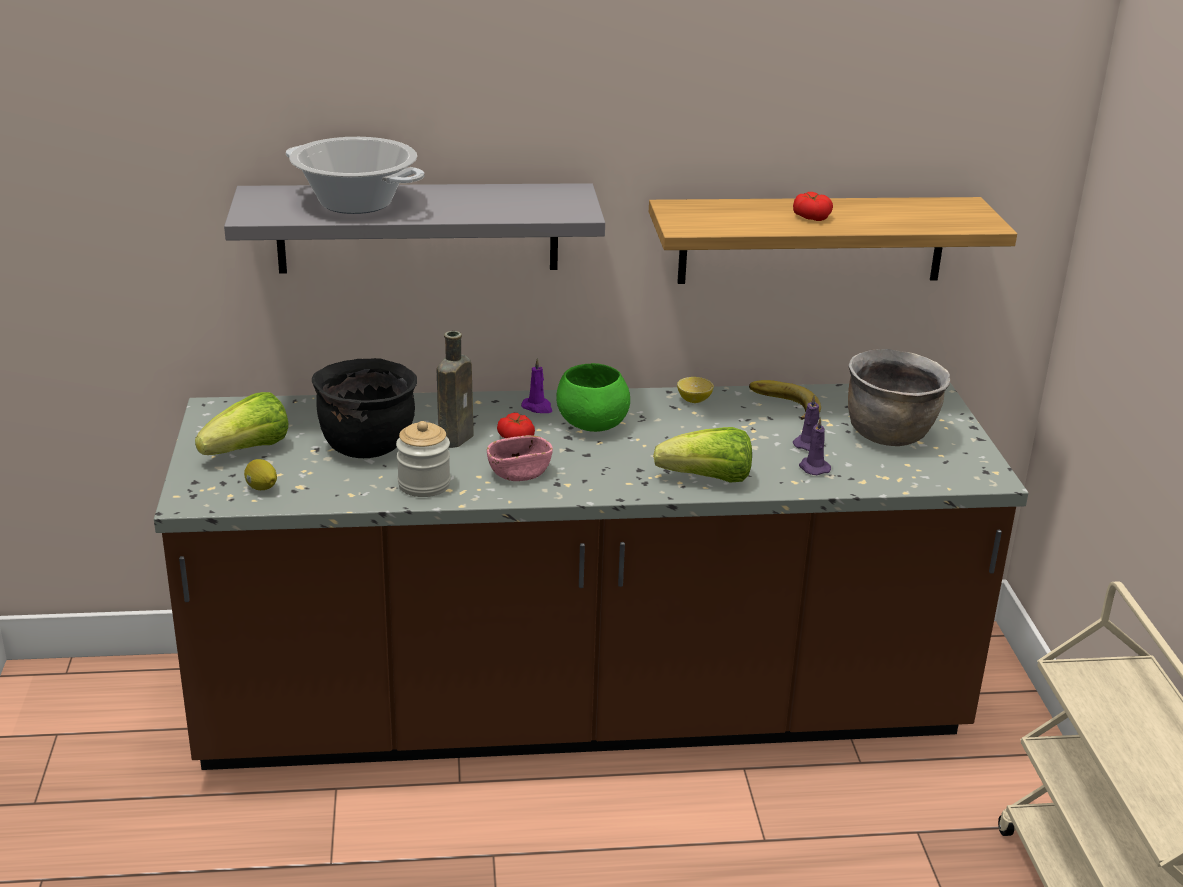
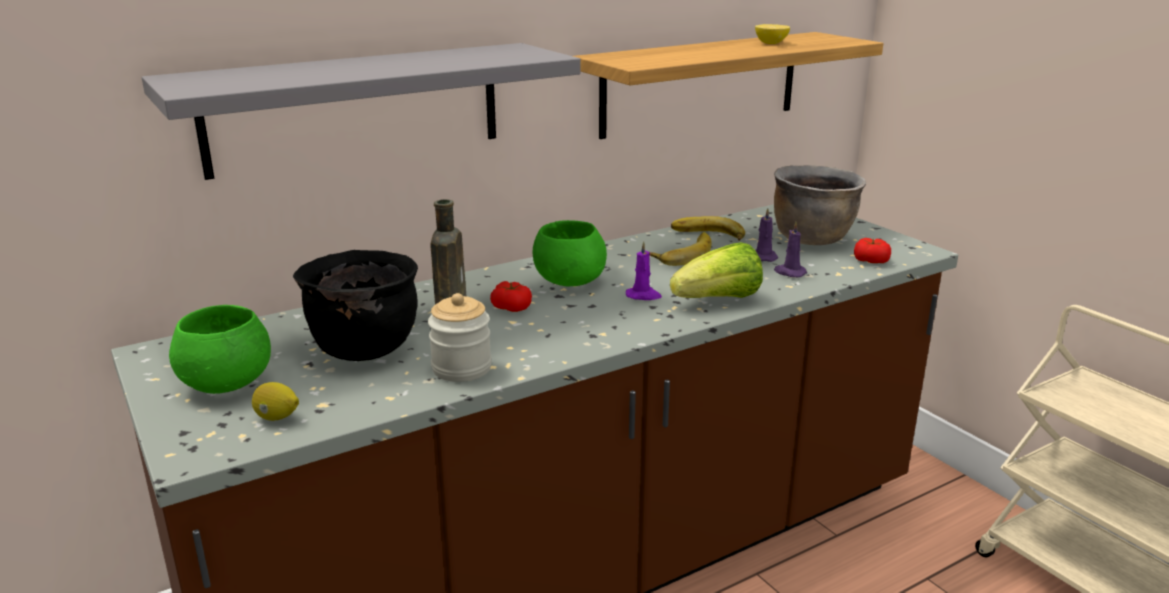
camera: 25 degrees left, 5 degrees down
(248, 450) = (228, 383): lettuce -> green bowl
(356, 203) = (305, 72): cooking pot -> none
(519, 473) = (547, 335): pink bowl -> none
(537, 407) = (504, 279): purple candle -> purple candle (643, 296)
(694, 400) = (633, 246): lemon -> lemon (771, 43)
(732, 420) = (682, 253): none -> banana
(811, 217) = (723, 50): tomato -> tomato (871, 261)

